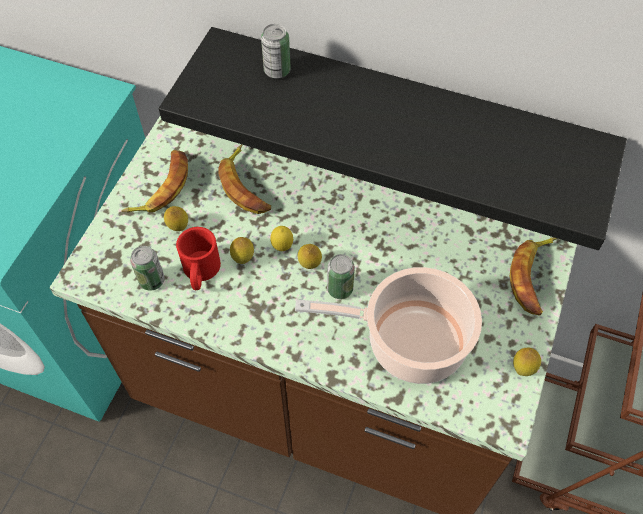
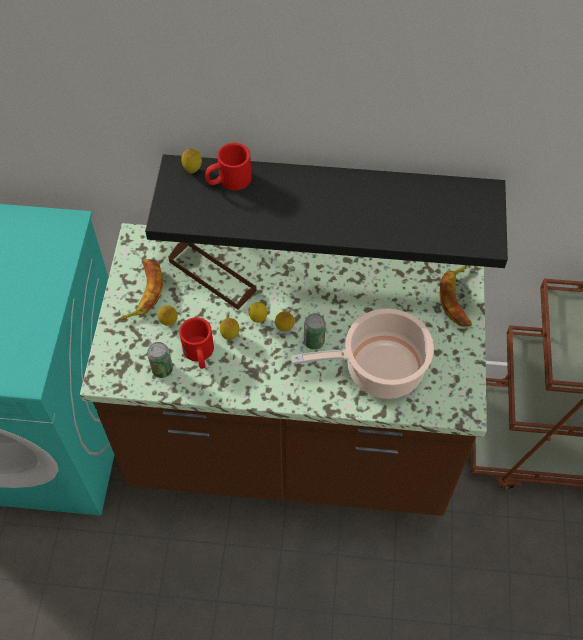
camera: 15 degrees left, 0 degrees up
(246, 186) = (212, 276): banana -> brown tray
(277, 71) = (228, 180): can -> red mug
(522, 369) = (468, 369): lemon -> lemon (192, 170)

